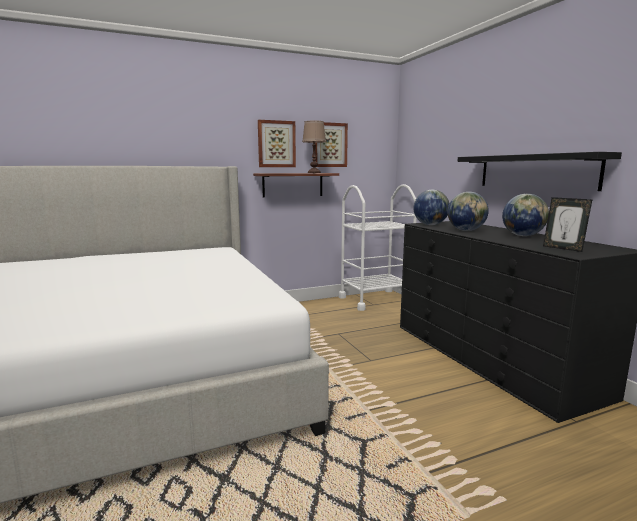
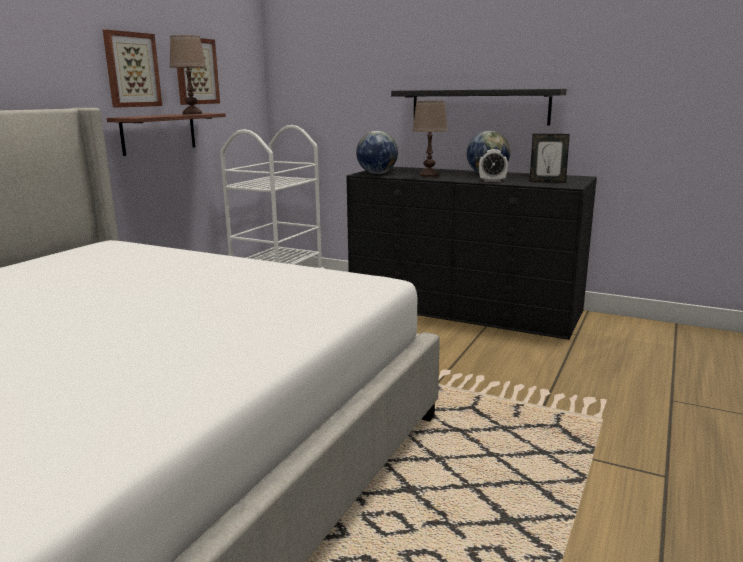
camera: 40 degrees left, 5 degrees up
(466, 230) = (429, 175): globe -> brown table lamp
(507, 241) = (492, 181): none -> alarm clock

